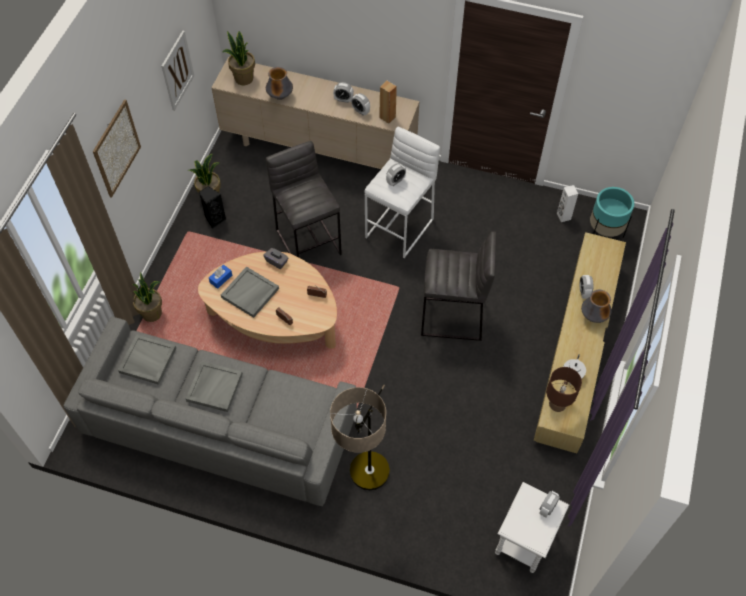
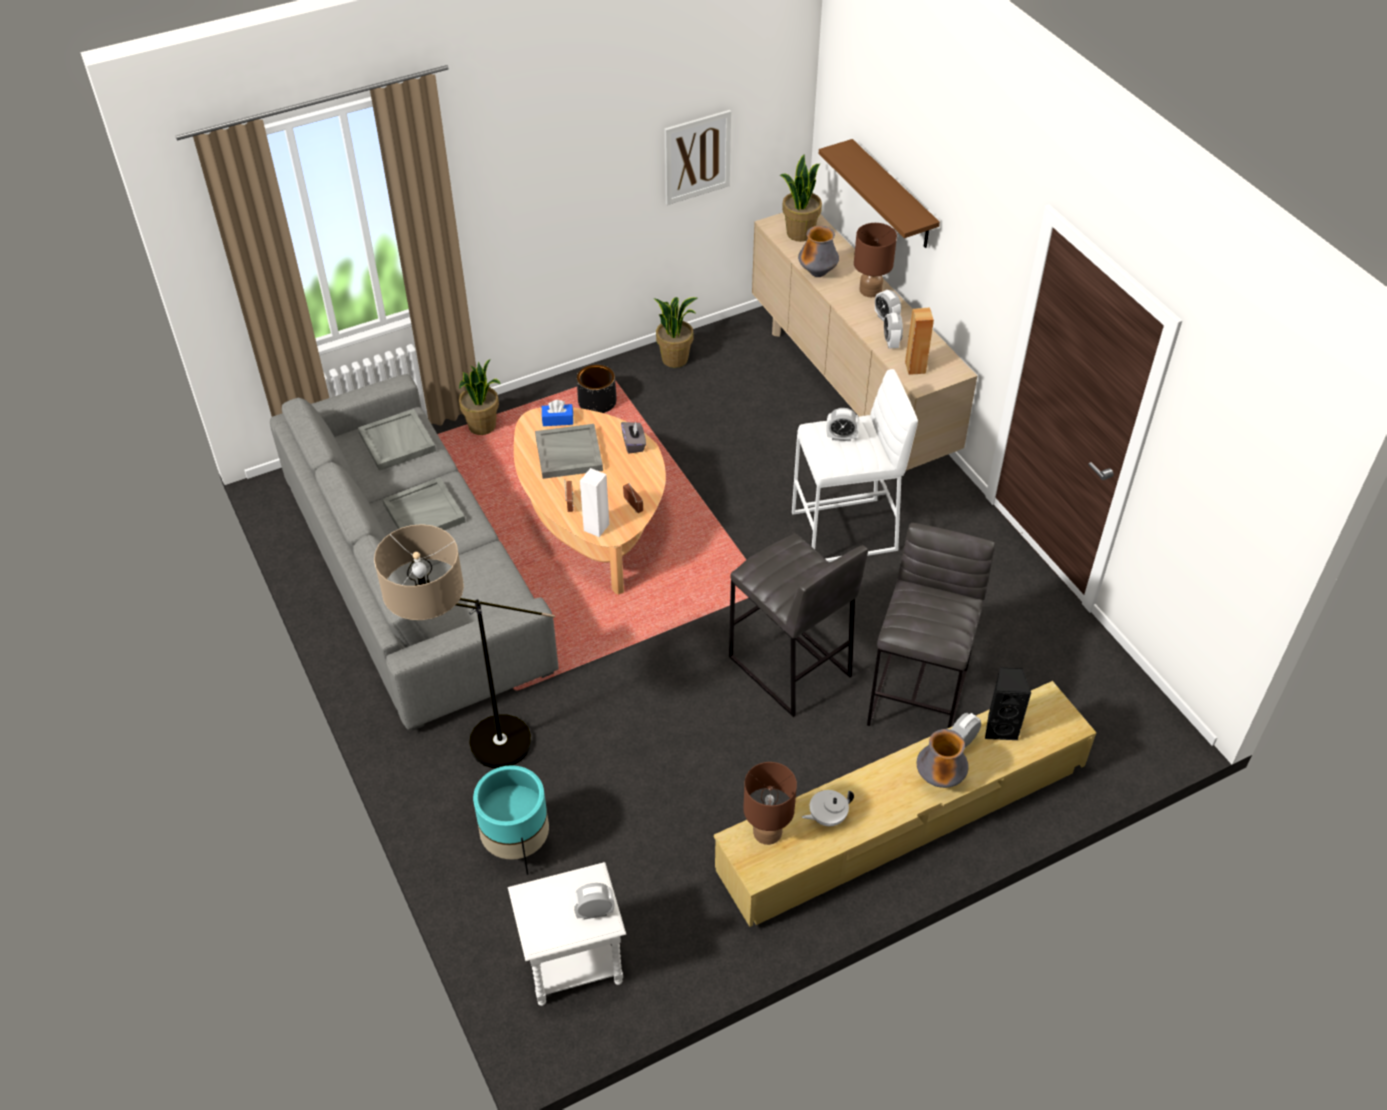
camera: 45 degrees right, 10 degrees down
(116, 148) = (528, 176): picture -> none
(198, 252) = (597, 402): none -> black planter
(214, 219) = (652, 383): black speaker -> black speaker (1000, 728)
(308, 241) = (724, 472): grey stool -> grey stool (919, 697)
(309, 27) = (892, 196): none -> brown shelf
(318, 88) = (871, 290): none -> brown table lamp
(563, 216) = (1075, 665): white speaker -> white speaker (596, 527)
(605, 231) = (1114, 723): turquoise planter -> turquoise planter (516, 845)

